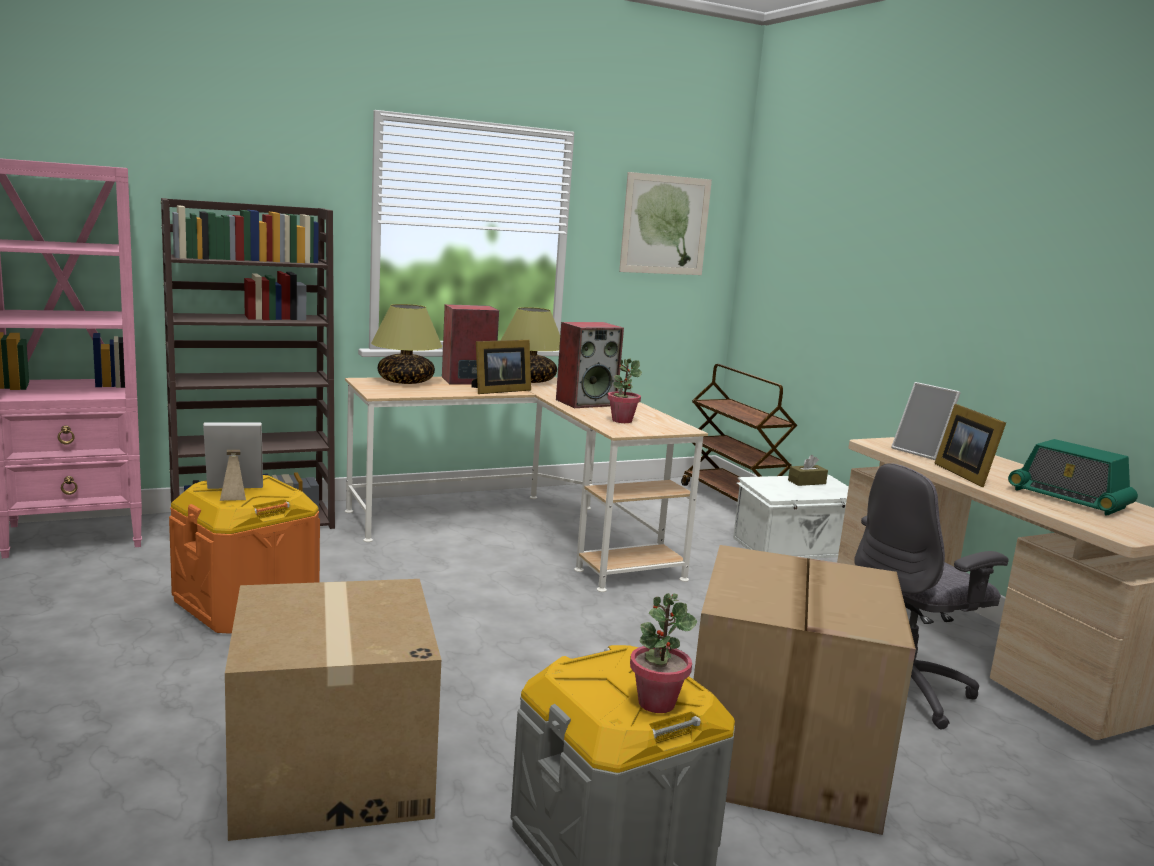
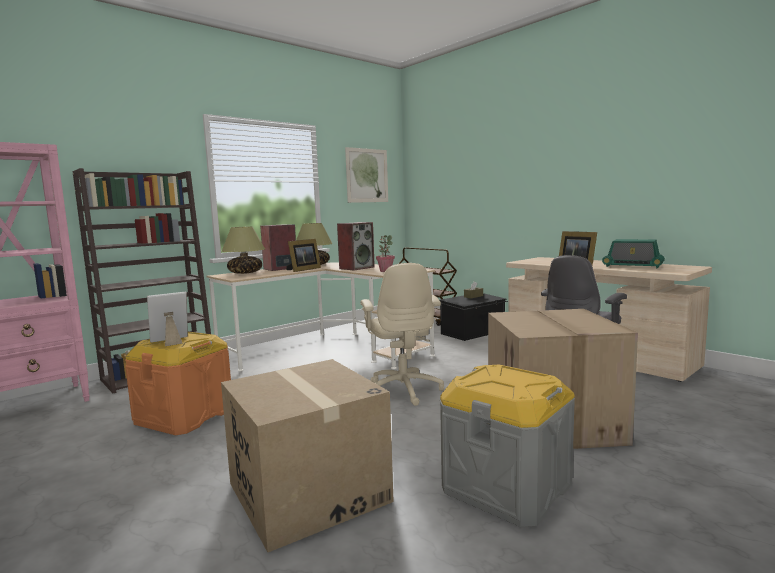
camera: 15 degrees left, 5 degrees down
(586, 635) = (403, 390): none -> beige office chair
(656, 703) = (532, 385): potted plant -> none
(794, 547) = (473, 332): white storage box -> black storage box
(922, 452) = (545, 262): picture frame -> none

